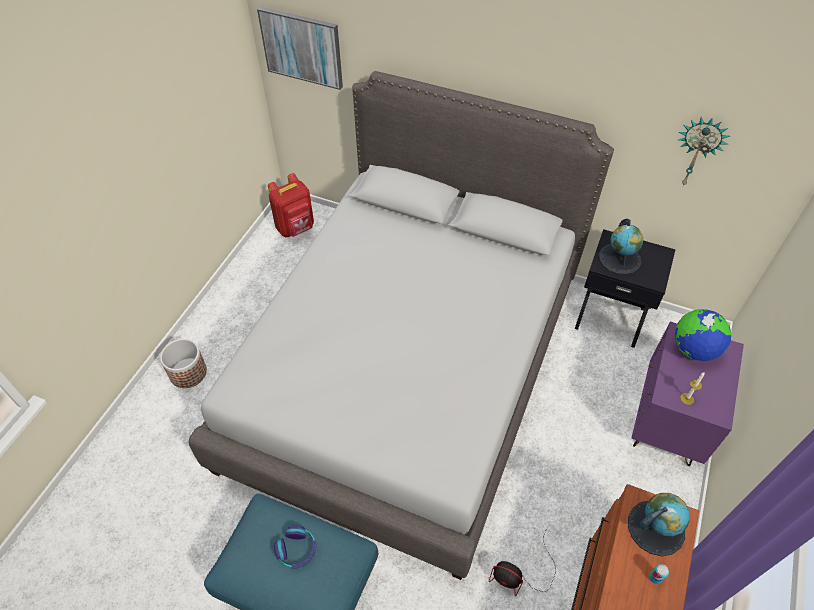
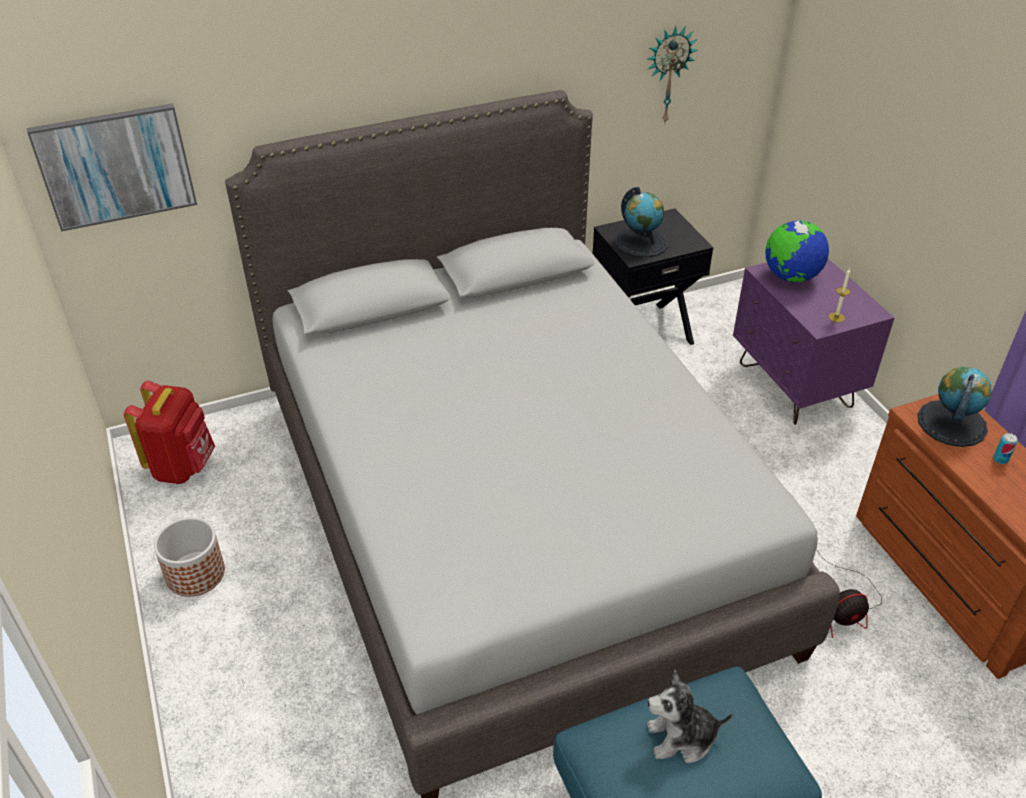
camera: 45 degrees left, 10 degrees down
(188, 373) = (240, 729): planter -> planter (196, 574)
(297, 550) = (682, 738): headphones -> plush toy

